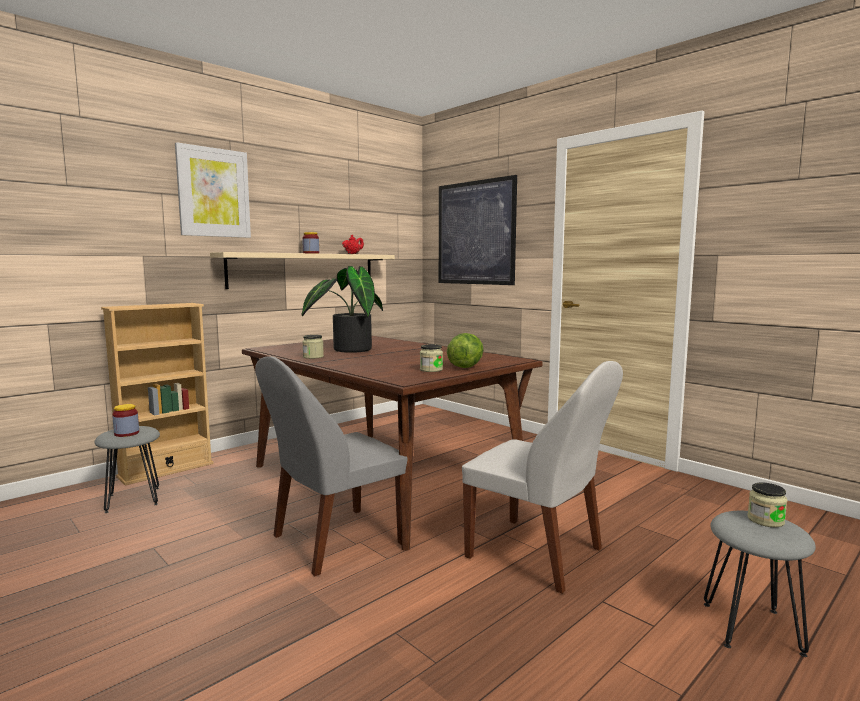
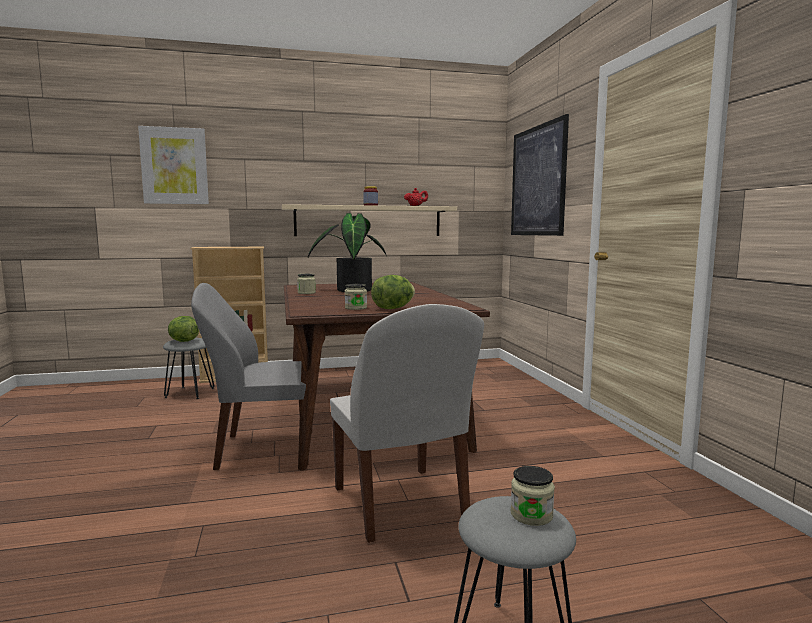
camera: 30 degrees right, 0 degrees up
(126, 433) = (183, 341): jar -> lettuce
(213, 192) = (286, 156): picture -> picture (174, 166)

